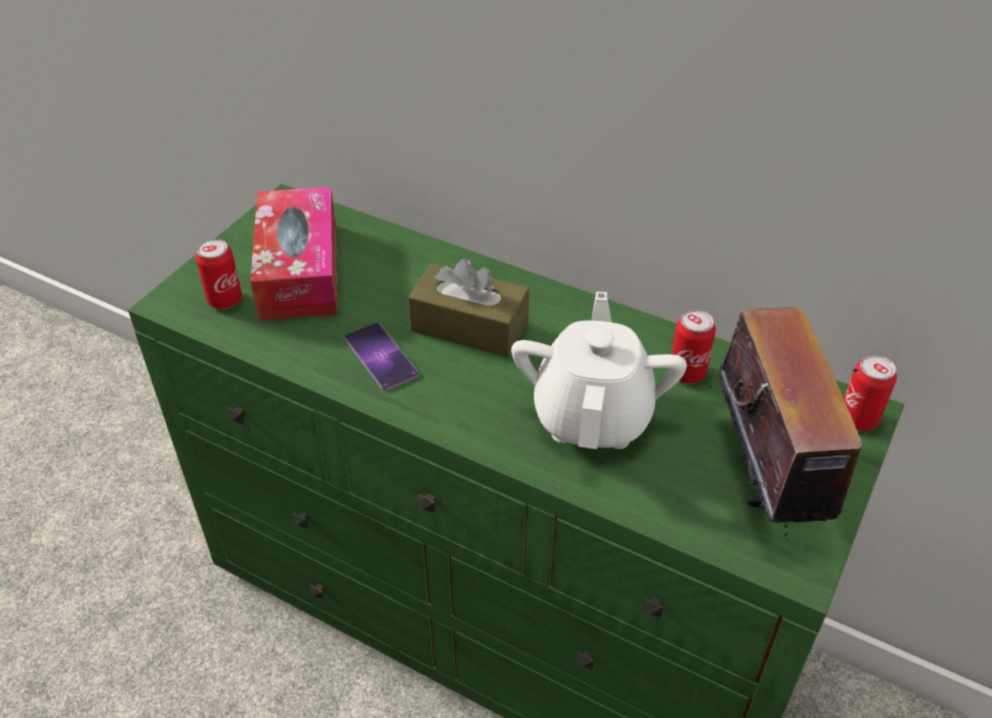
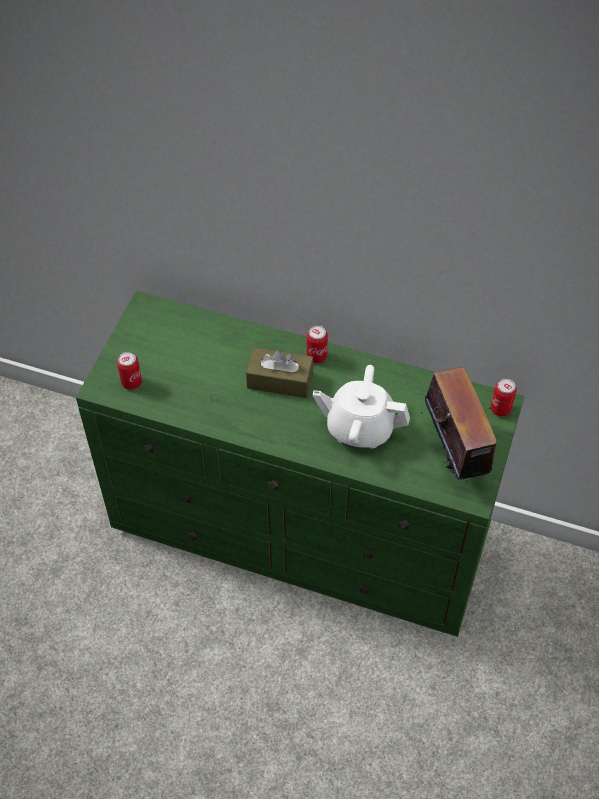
camera: 10 degrees left, 10 degrees up
(299, 270) = (169, 355): tissue box -> none
(381, 356) = (234, 407): phone -> none
(593, 416) = (359, 428): white teapot -> white teapot turned 75 degrees counterclockwise
(687, 373) = (407, 393): can -> can (316, 356)

